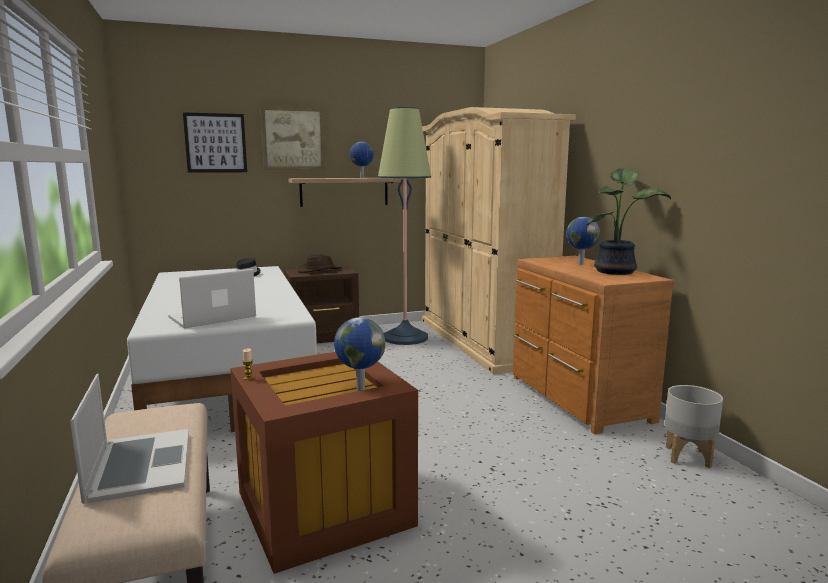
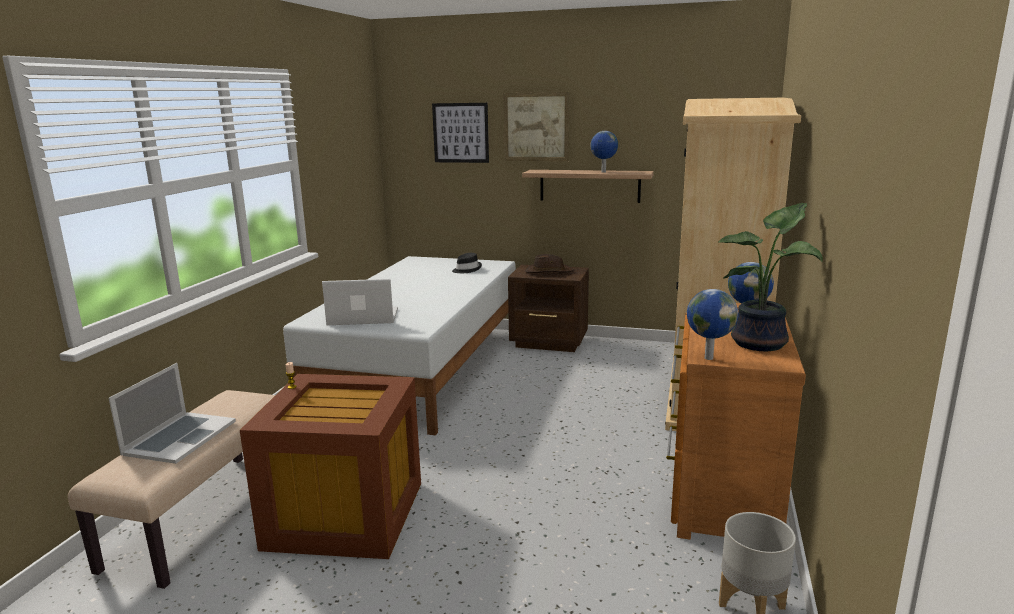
camera: 35 degrees right, 5 degrees up
(359, 389) = (352, 420): globe -> globe (708, 358)
(405, 337) = (629, 361): floor lamp -> none

